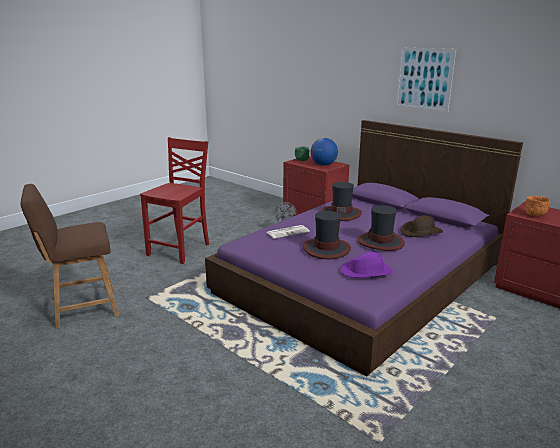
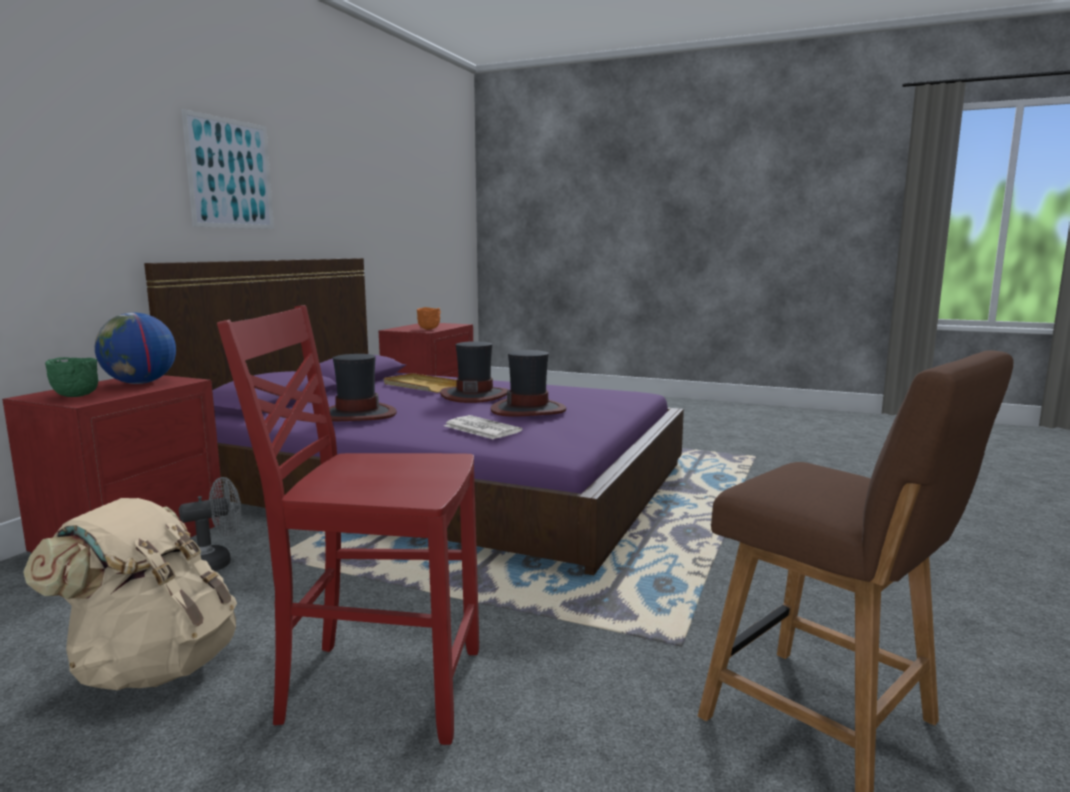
camera: 110 degrees left, 10 degrees down
(221, 226) = (153, 666): none -> beige backpack
(366, 271) = (576, 396): purple hat -> none
(421, 232) = (421, 386): brown hat -> beige tray

